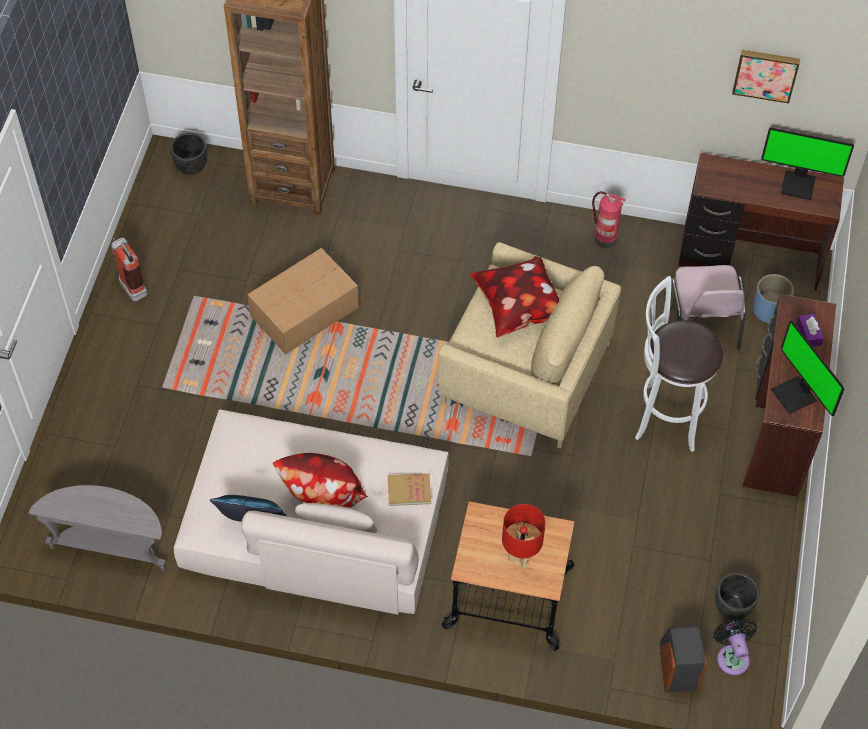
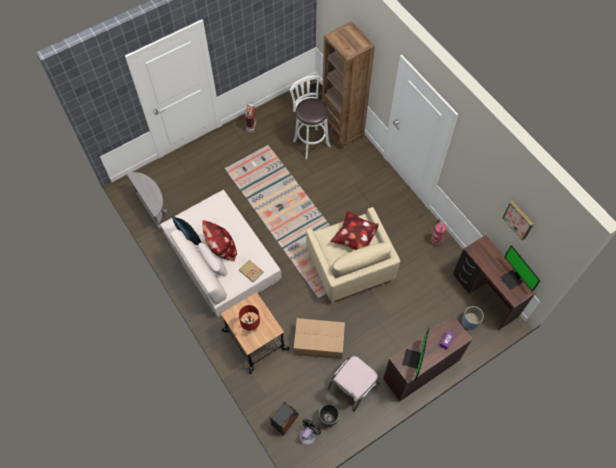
camera: 45 degrees right, 5 degrees up
(303, 312) = (297, 180): cardboard box -> cardboard box (318, 341)
(665, 416) = (383, 326): white stool -> white stool (310, 142)
(702, 322) = (437, 304): pink chair -> pink chair (352, 386)

